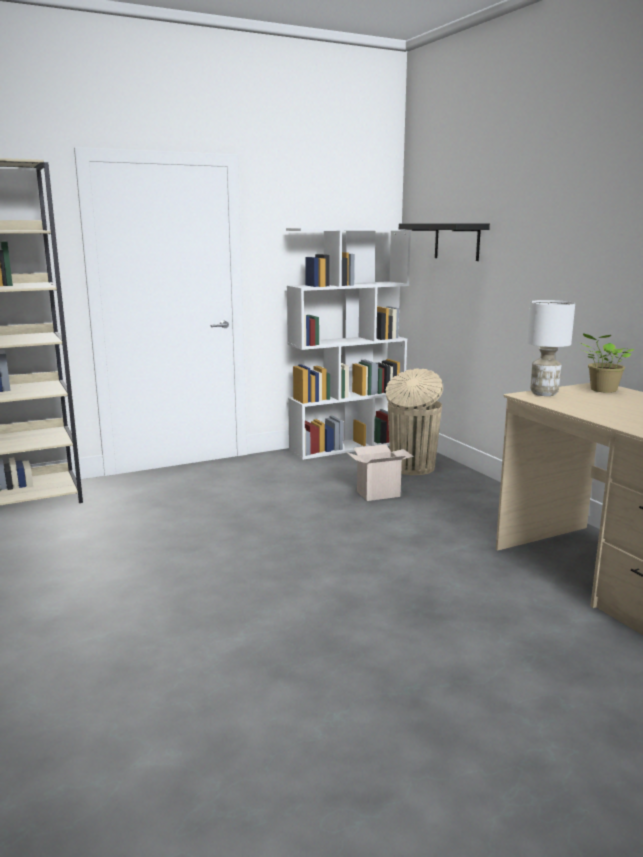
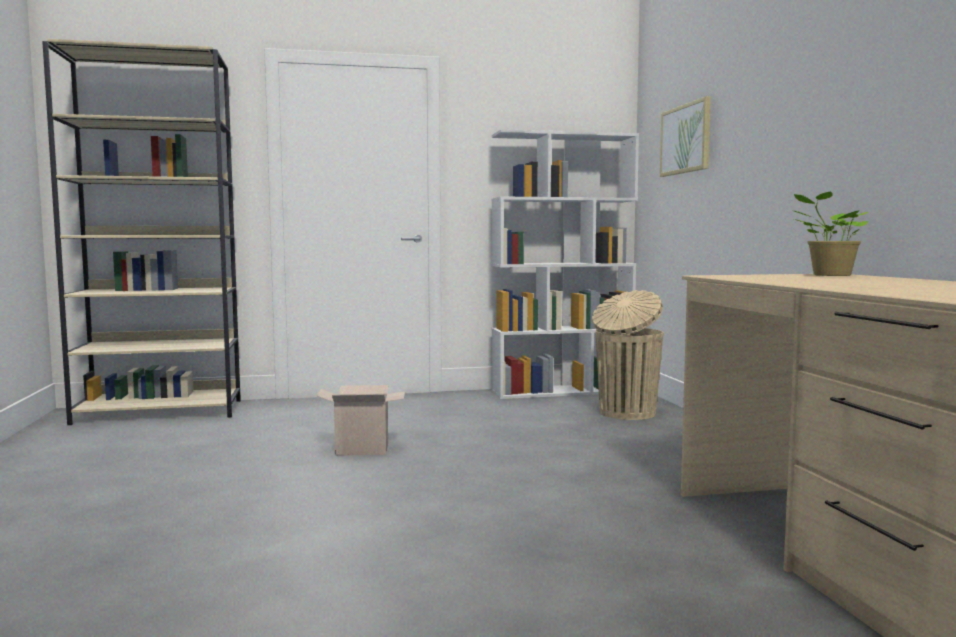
camera: 15 degrees right, 10 degrees down
(379, 493) = (566, 432): cardboard box -> cardboard box (364, 449)
(457, 241) = (686, 139): black shelf -> picture
(544, 393) = (739, 275): white table lamp -> none

